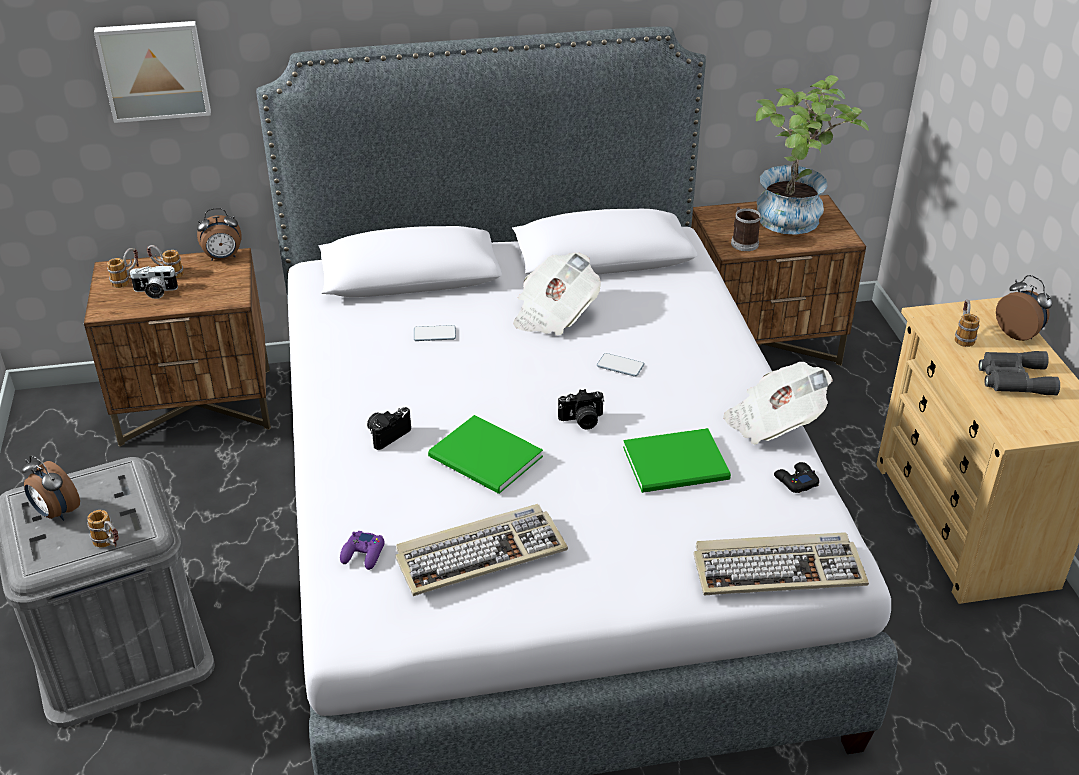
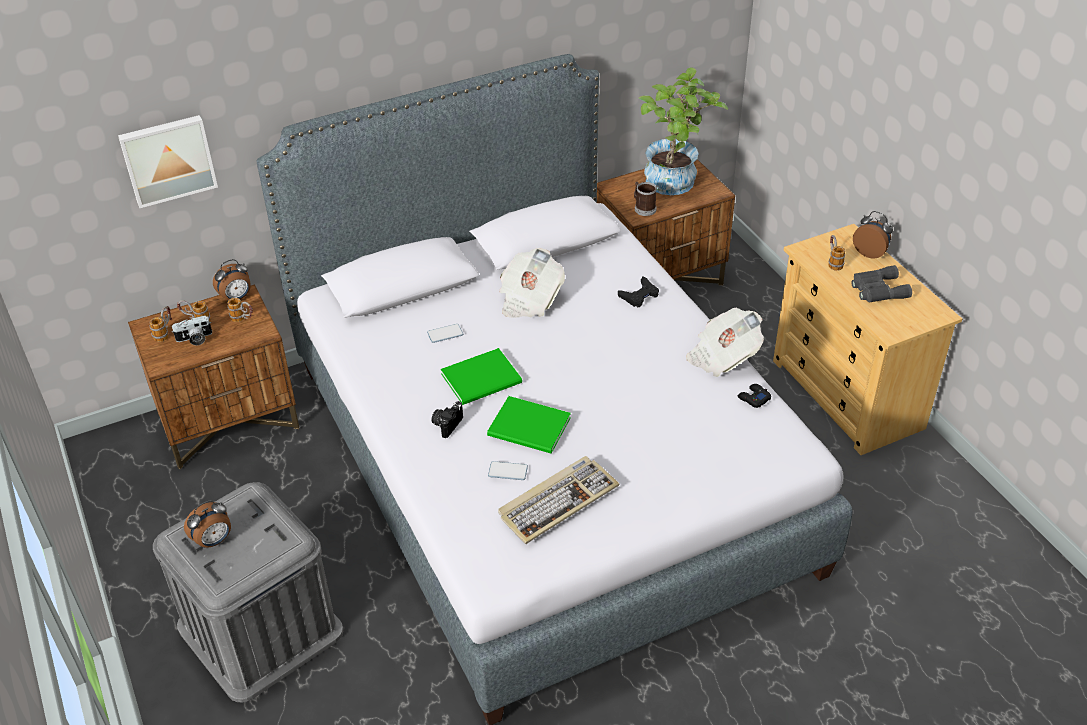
camera: 15 degrees left, 5 degrees up
(56, 513) = (214, 541): alarm clock -> alarm clock turned 60 degrees counterclockwise
(110, 545) = (270, 556): mug -> mug (243, 319)
(363, 554) = (473, 521): purple game controller -> none
(582, 421) = (586, 383): camera -> none
(620, 366) = (596, 332): phone -> phone (508, 471)
(679, 464) = (669, 403): green book -> green book (484, 379)
(693, 334) = (639, 296): none -> black game controller
(778, 568) = (765, 466): keyboard -> none

